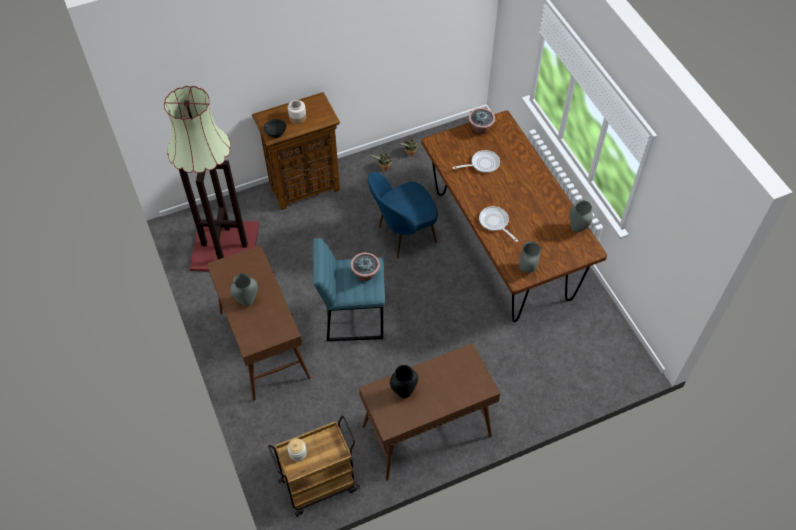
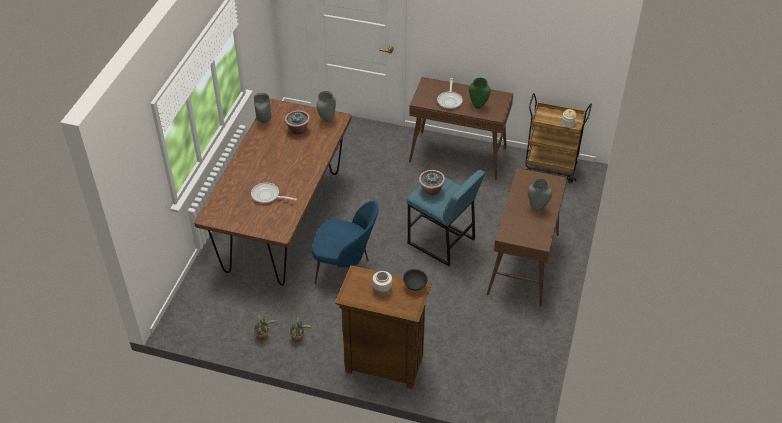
camera: 140 degrees left, 10 degrees down
(224, 245) = (497, 360): floor lamp -> none
(403, 391) = (478, 106): black vase -> green vase
(480, 128) = (233, 221): potted plant -> potted plant (298, 130)
(495, 223) = (311, 155): frying pan -> frying pan (450, 100)

